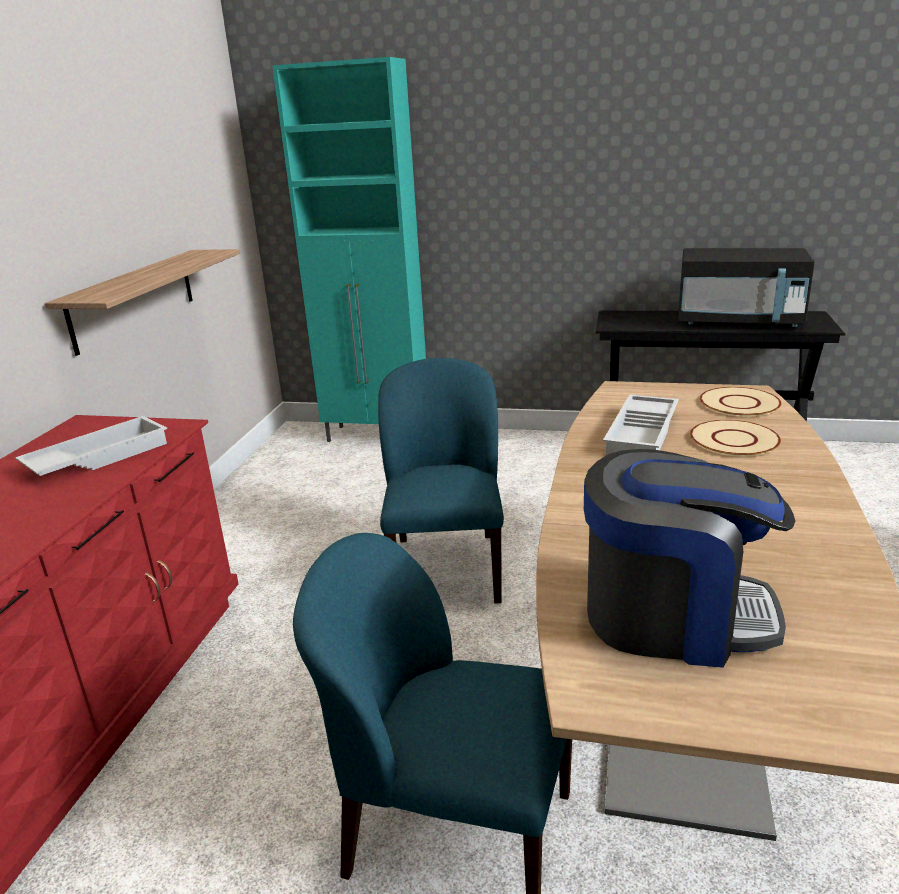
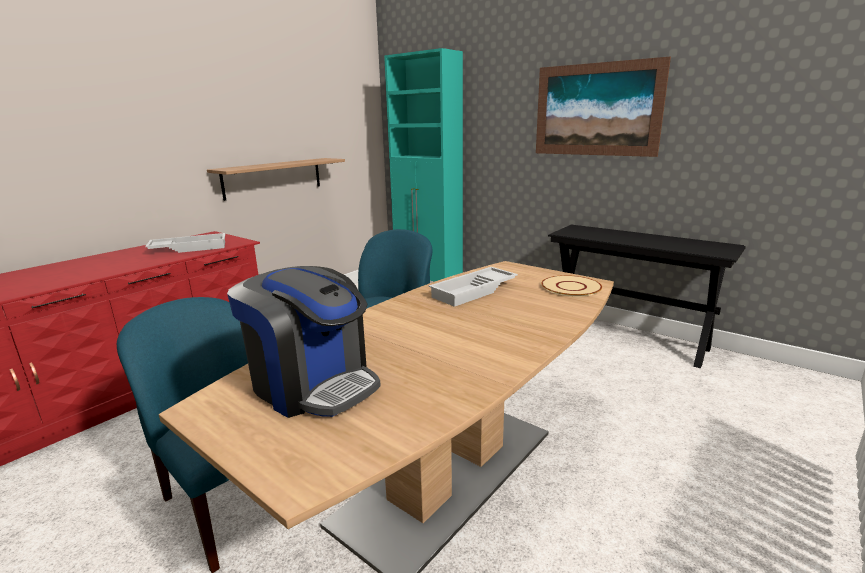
camera: 25 degrees right, 5 degrees down
(628, 148) = (596, 110): none -> picture
(733, 440) = (527, 305): beige plate -> none
(738, 321) = (658, 242): black microwave -> none

